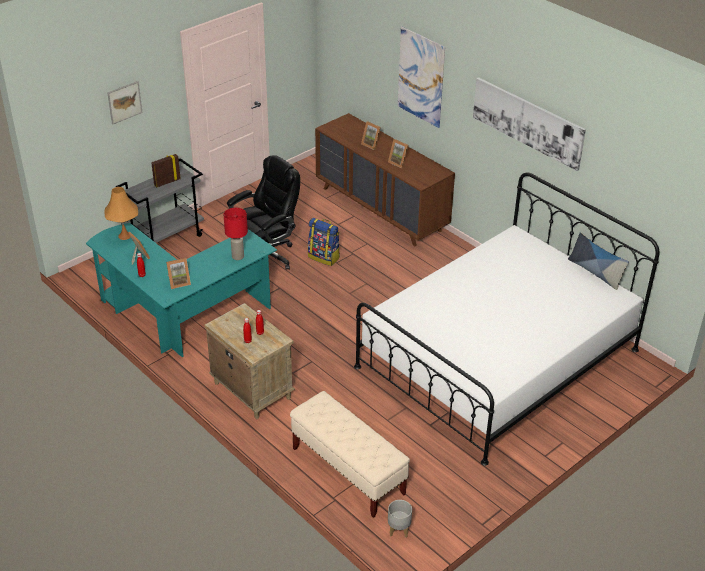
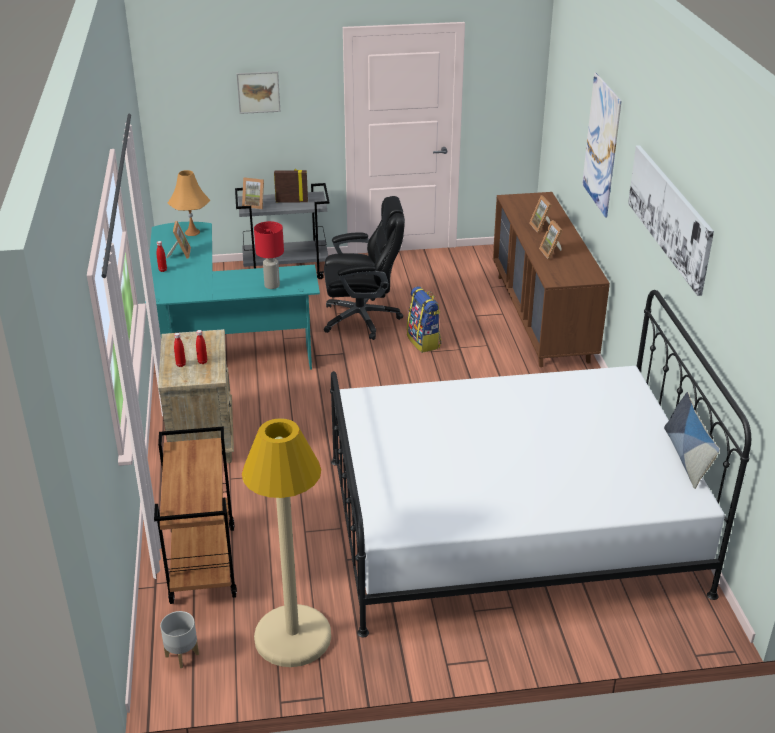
camera: 35 degrees right, 5 degrees down
(179, 282) = (187, 288): picture frame -> picture frame (254, 205)
(347, 471) = (202, 563): beige bench -> brown cart
(449, 485) = (292, 637): none -> beige floor lamp

